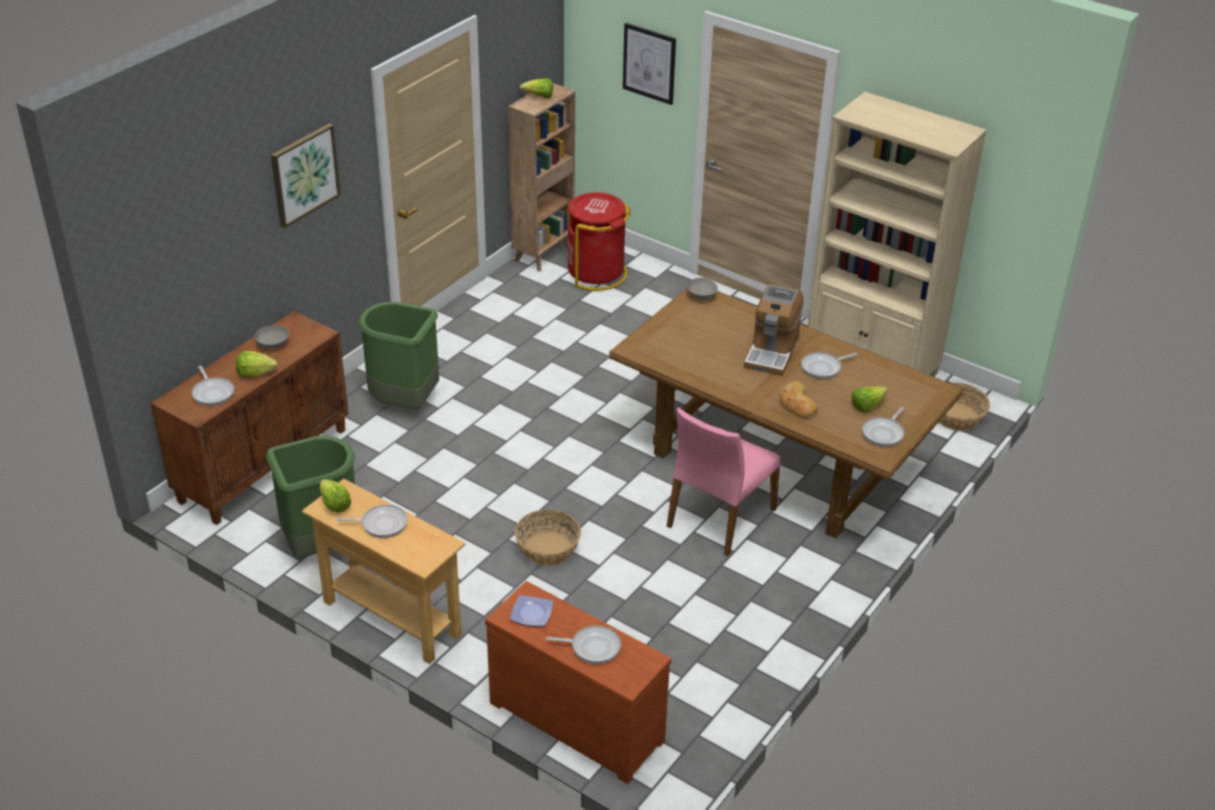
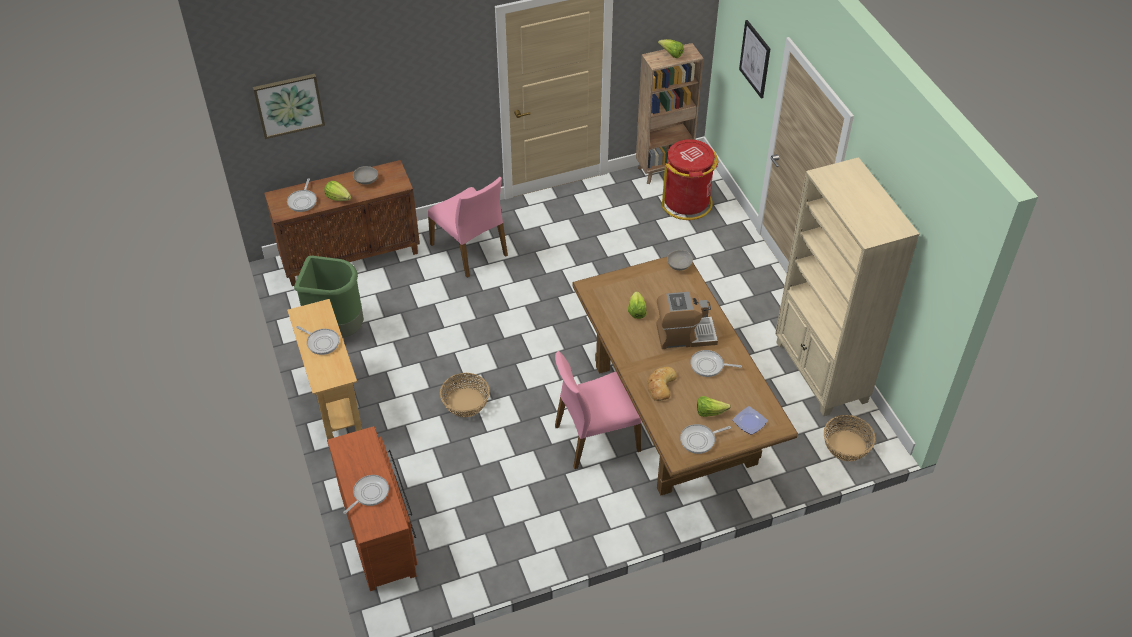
camera: 35 degrees right, 10 degrees up
(304, 174) = (419, 70): picture -> picture (289, 105)
(334, 504) = (308, 315): lettuce -> lettuce (636, 311)
(404, 403) = (470, 250): green trash can -> pink chair
(532, 613) = (357, 450): plate -> plate (750, 422)
(592, 647) = (369, 494): frying pan -> frying pan turned 90 degrees counterclockwise
(772, 351) = (685, 335): coffee machine -> coffee machine turned 150 degrees counterclockwise

